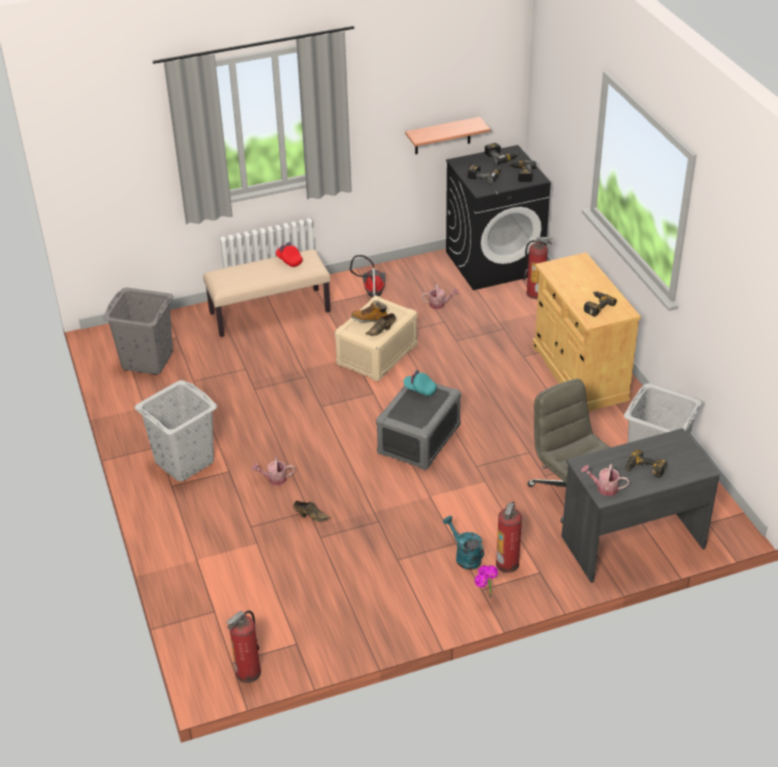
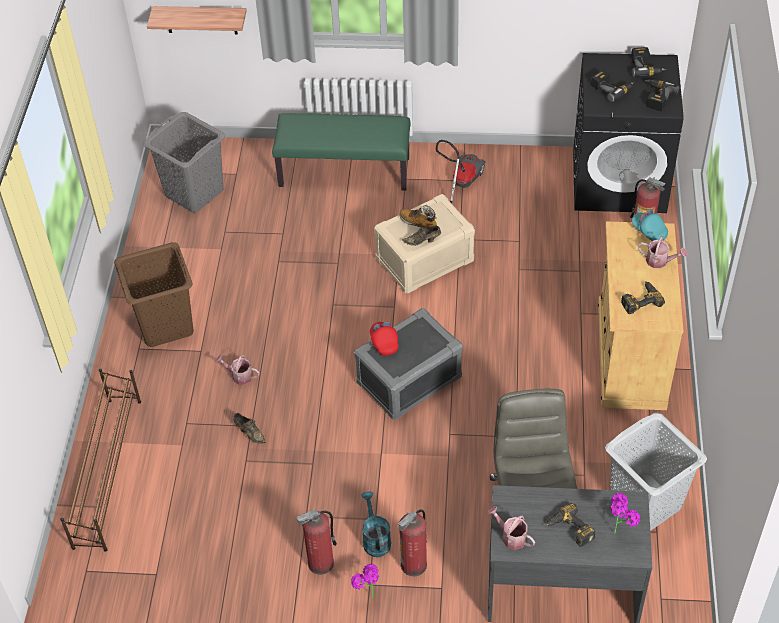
camera: 25 degrees right, 10 degrees up
(184, 462) = (164, 324): grey laundry basket -> brown laundry basket
(203, 583) = (108, 471): none -> brown shoe rack
(248, 673) = (95, 588): fire extinguisher -> fire extinguisher (320, 563)
(270, 312) = (345, 171): beige bench -> green bench
(289, 260) = (371, 124): red cap -> red cap (384, 342)
(420, 389) = (420, 329): turquoise cap -> turquoise cap (649, 231)
(439, 304) = (527, 217): watering can -> watering can (660, 261)
(442, 136) = (581, 26): shelf -> shelf (201, 20)
(679, 457) = (619, 529): none -> potted plant

